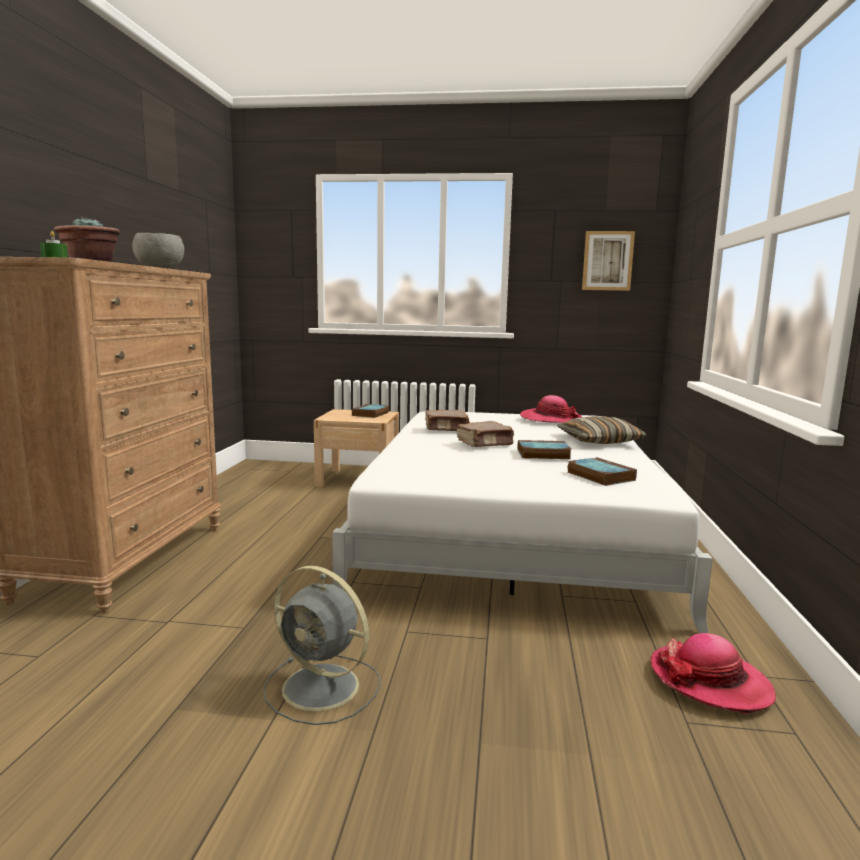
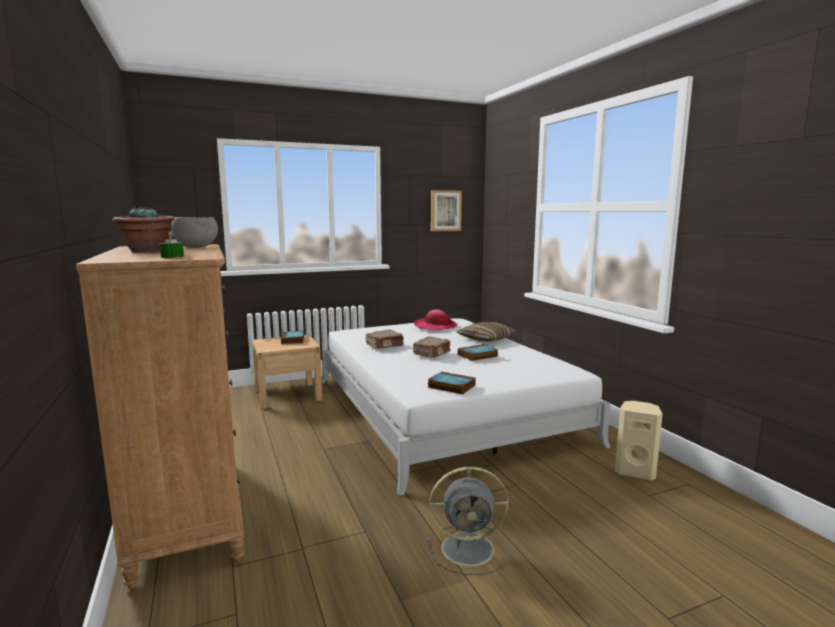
camera: 30 degrees left, 0 degrees up
(599, 476) = (528, 365): book -> book (450, 386)
(709, 681) = (635, 471): hat -> beige speaker

